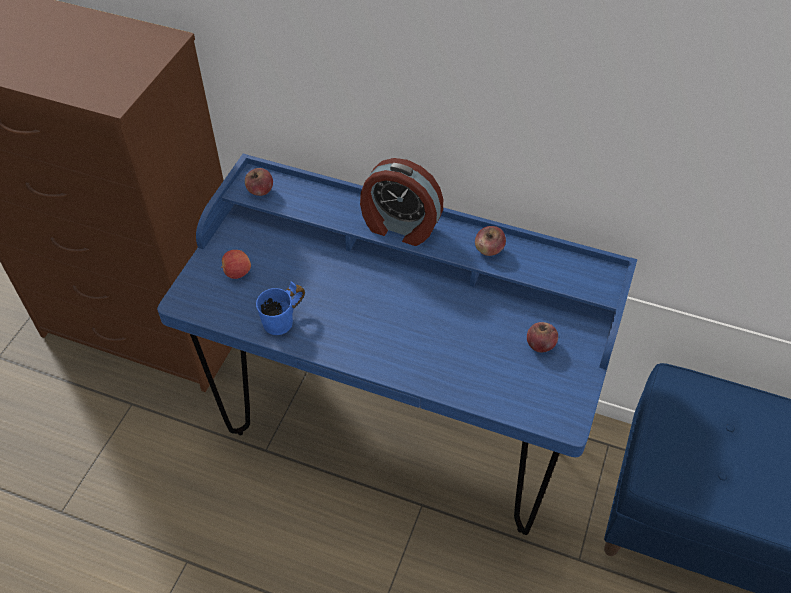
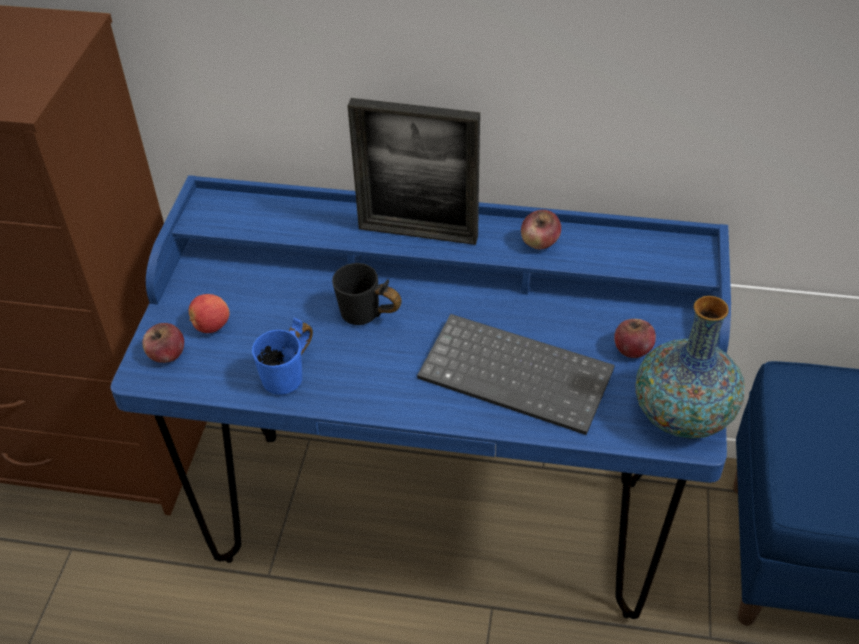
camera: 10 degrees left, 5 degrees down
(260, 191) = (222, 217): apple -> apple (166, 355)
(349, 286) = (366, 319): none -> black mug
(400, 227) = (418, 233): alarm clock -> picture frame
(450, 349) = (518, 374): none -> keyboard
(562, 403) = (682, 415): none -> vase

